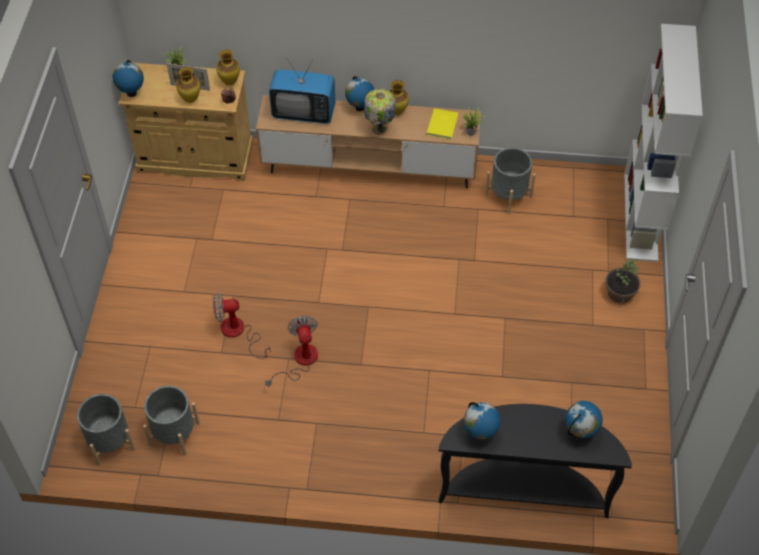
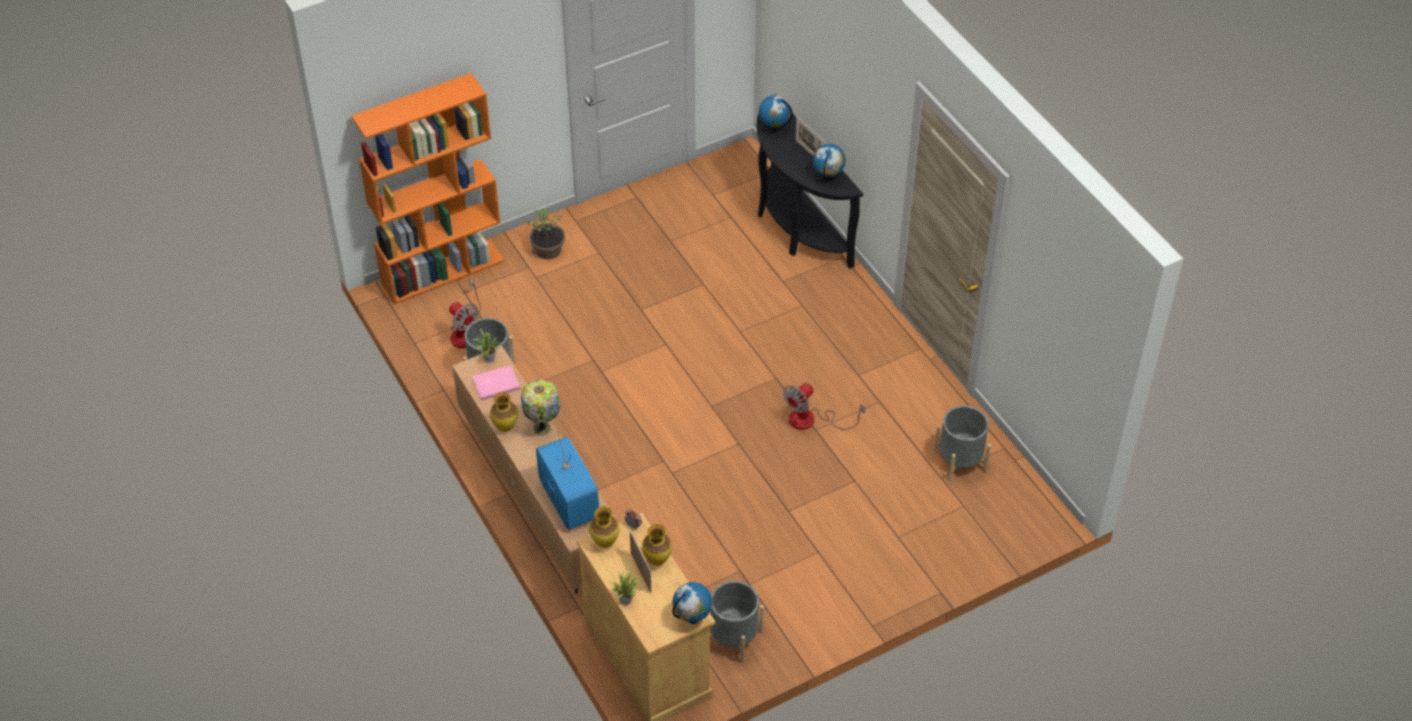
camera: 125 degrees left, 5 degrees down
(110, 442) = (1010, 500): grey planter -> grey planter (733, 638)
(238, 333) = (823, 481): fan -> fan (465, 331)
(360, 108) = (524, 459): globe -> none
(443, 124) = (495, 383): yellow book -> pink book
(526, 441) = (809, 152): none -> picture frame
(641, 217) = (443, 271): white bookcase -> orange bookcase

